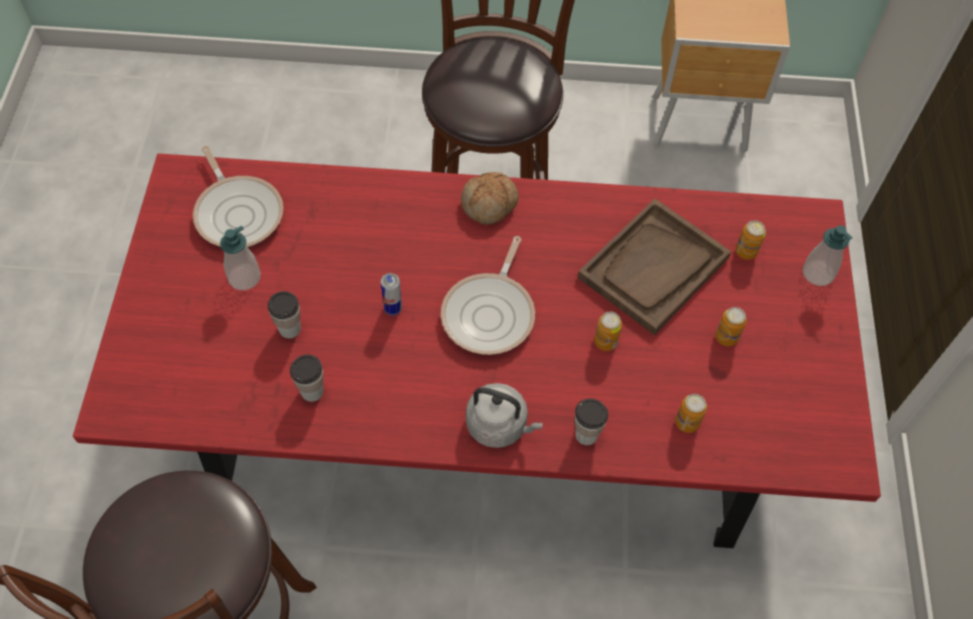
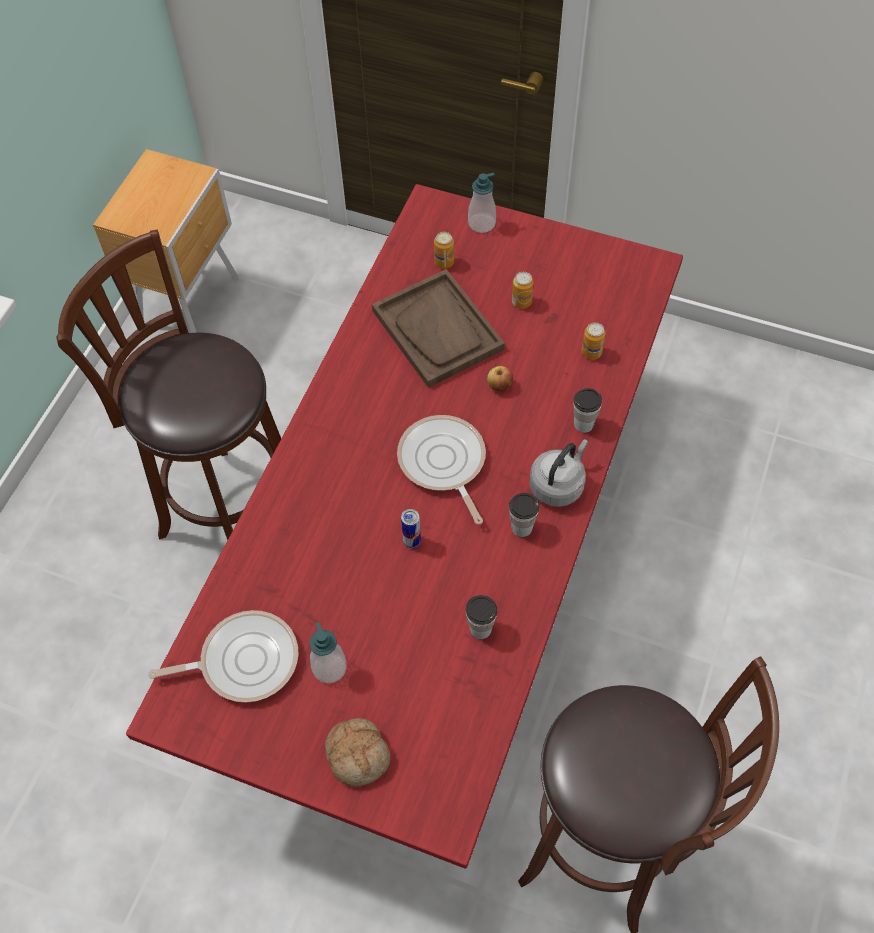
camera: 70 degrees left, 0 degrees up
(290, 329) = (405, 636): cup -> cup (522, 527)
(490, 204) = (322, 433): bread -> bread (358, 754)
(491, 313) = (443, 463): frying pan -> frying pan turned 150 degrees counterclockwise
(605, 341) = (499, 385): can -> apple

